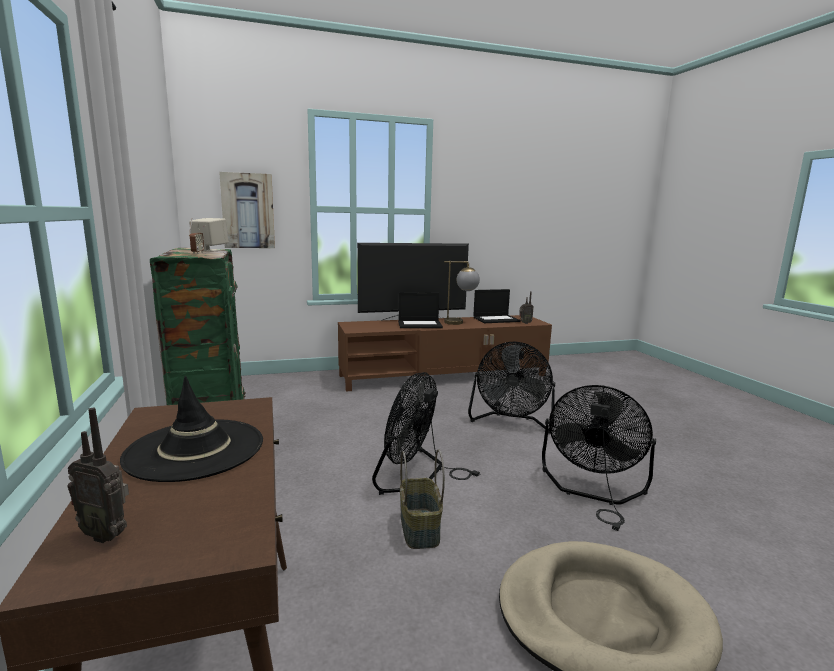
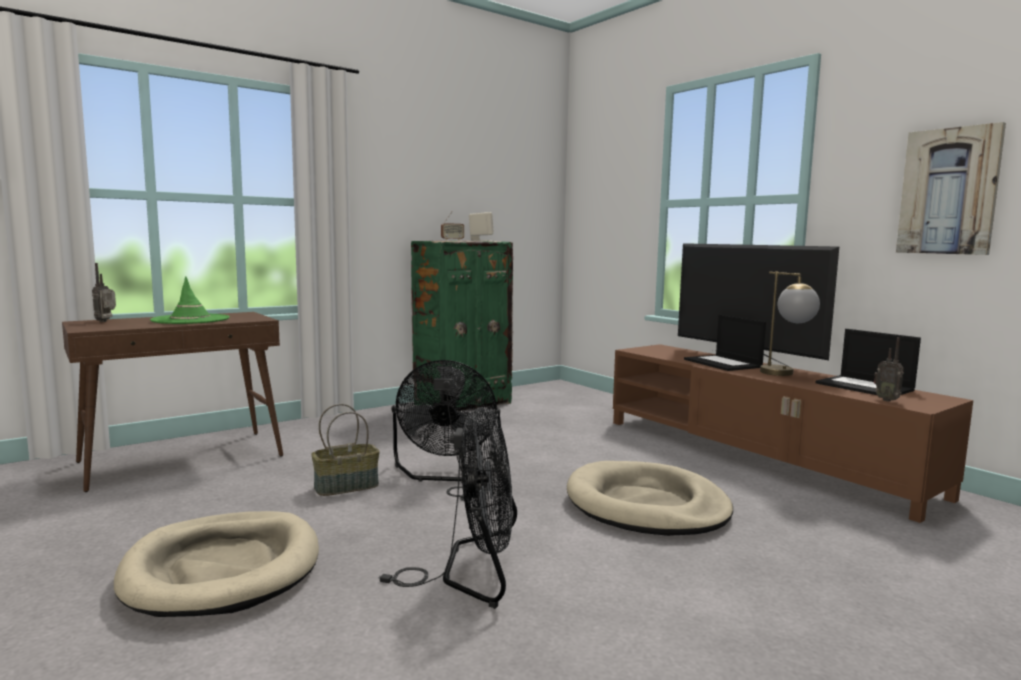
camera: 70 degrees right, 5 degrees down
(195, 449) = (190, 320): black hat -> green hat
(248, 211) = (609, 210): picture -> picture (948, 191)
(508, 420) = (646, 505): black fan -> beige dog bed

